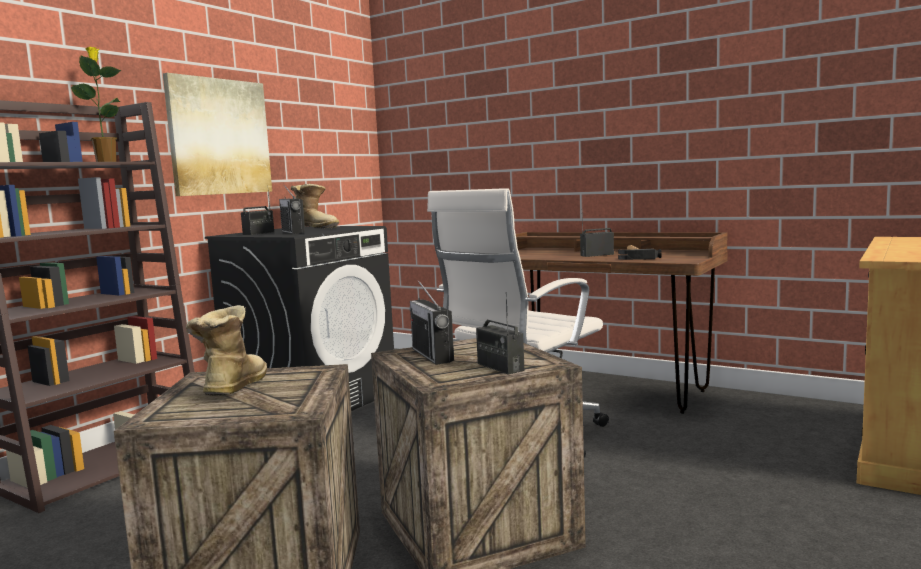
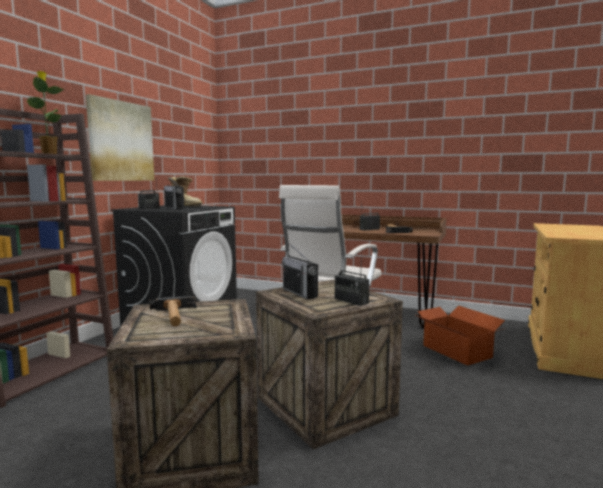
camera: 10 degrees left, 0 degrees up
(231, 388) = (174, 316): boot -> hammer
(725, 451) = (456, 351): none -> cardboard box

